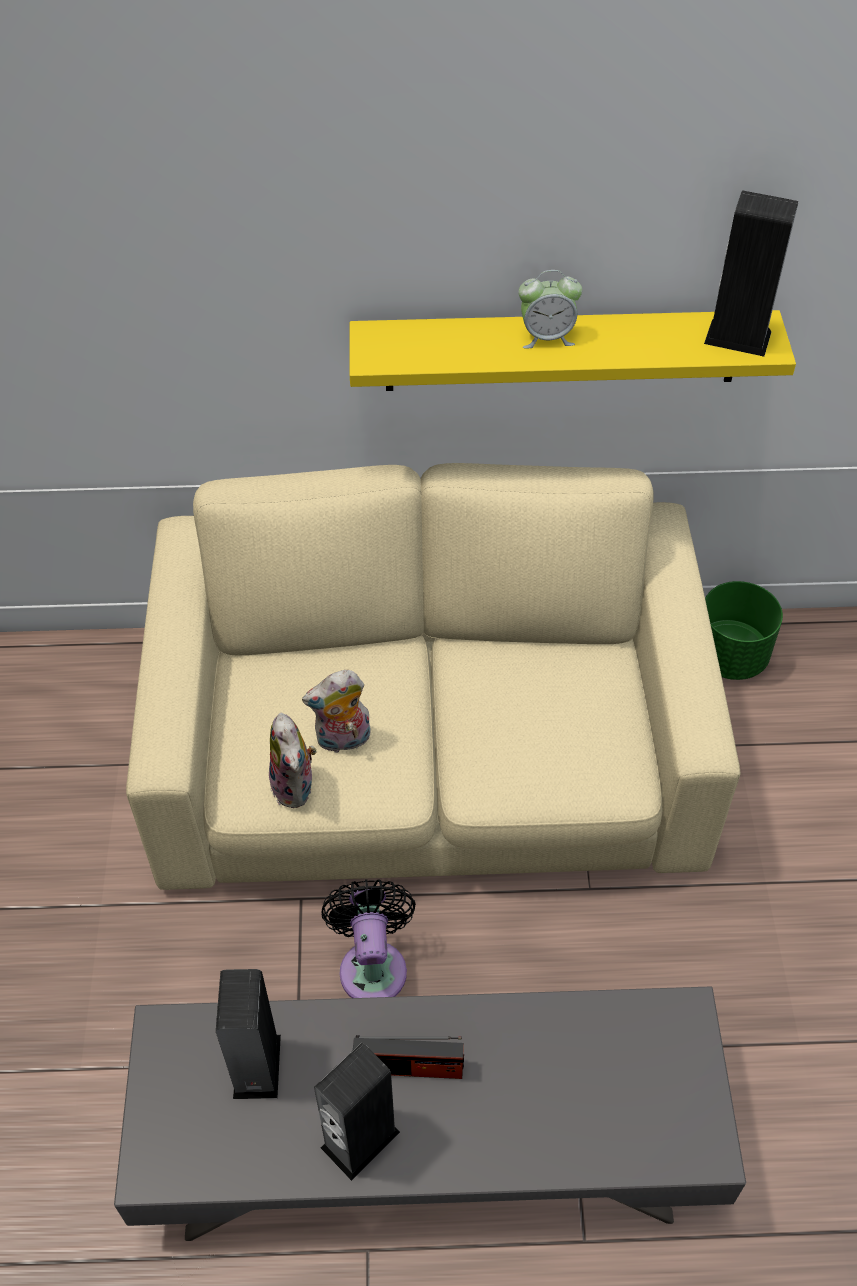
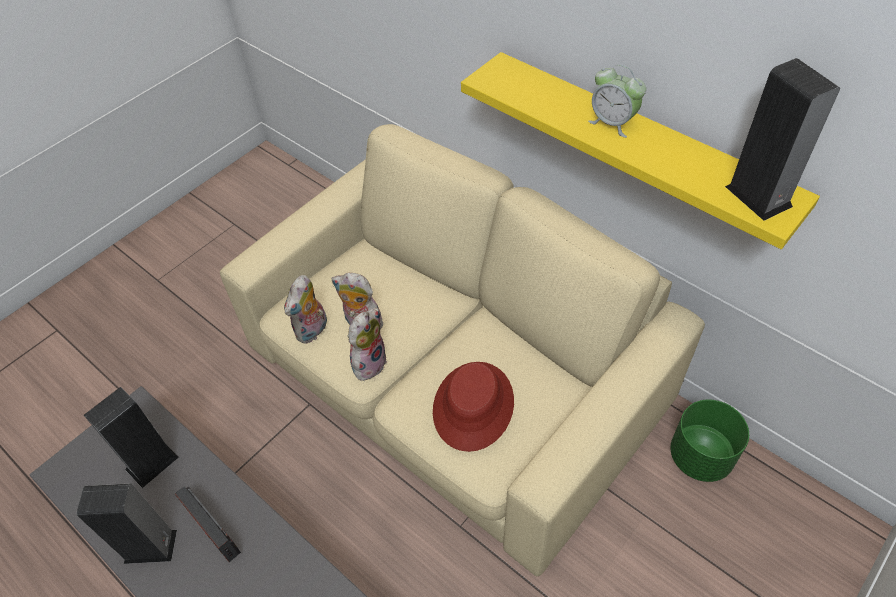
camera: 45 degrees right, 0 degrees up
(372, 965) = (305, 468): black fan -> none
(392, 774) = (368, 362): none -> plush toy
(549, 735) = (473, 406): none -> red hat

